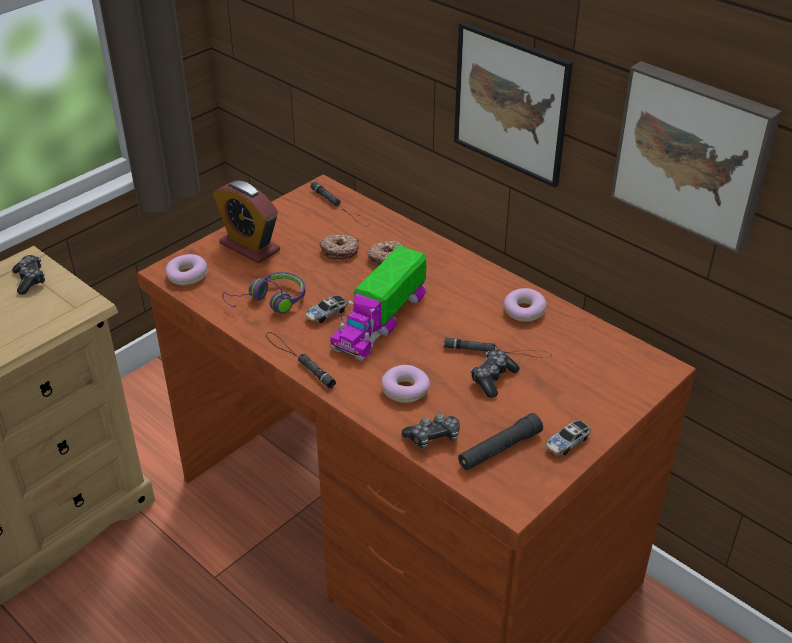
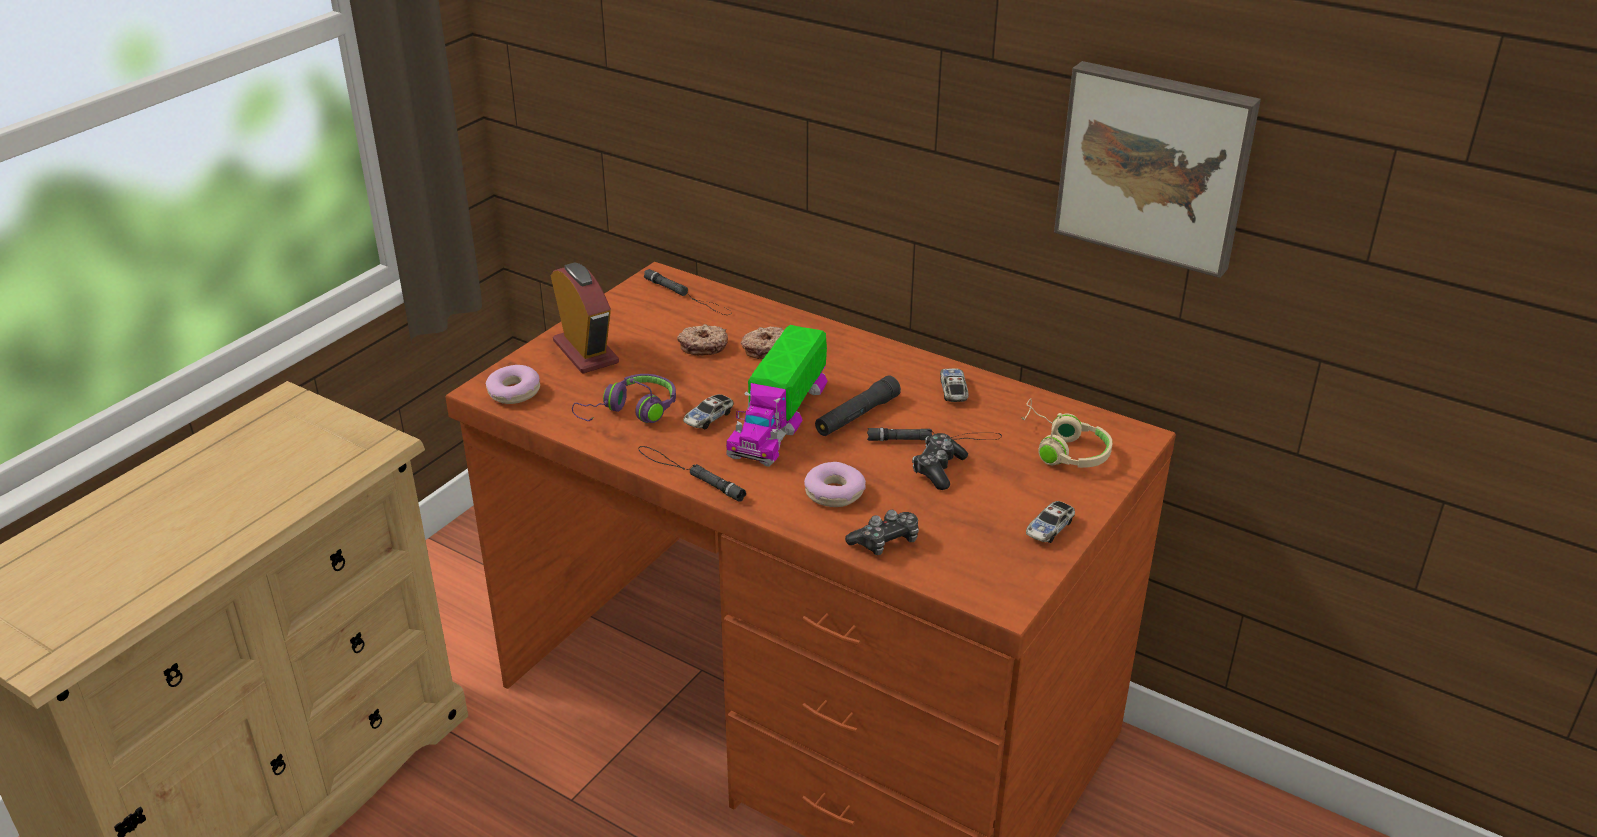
camera: 10 degrees left, 5 degrees down
(30, 280) = (295, 421): game controller -> none
(249, 247) = (585, 352): alarm clock -> alarm clock turned 150 degrees counterclockwise
(499, 449) = (970, 545): black flashlight -> black flashlight (857, 416)
(511, 103) = (913, 135): picture -> none
(524, 311) = (953, 391): donut -> toy car
(598, 372) = (1062, 449): none -> beige headphones

